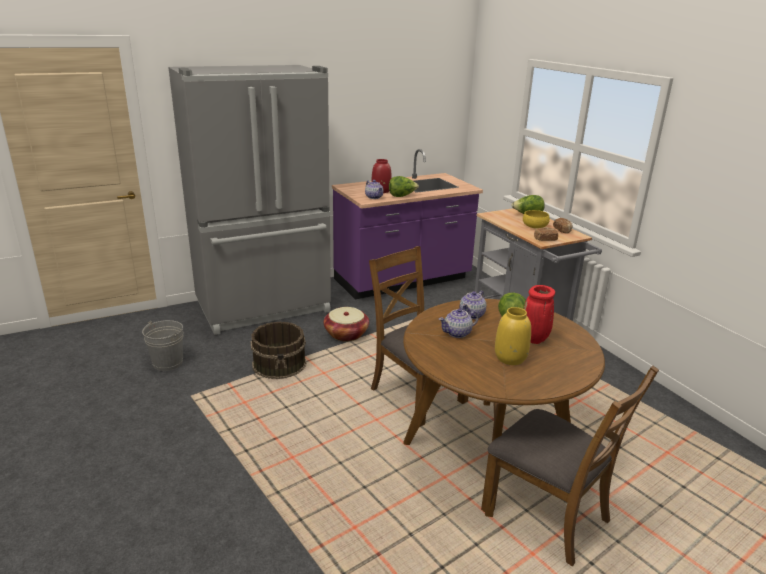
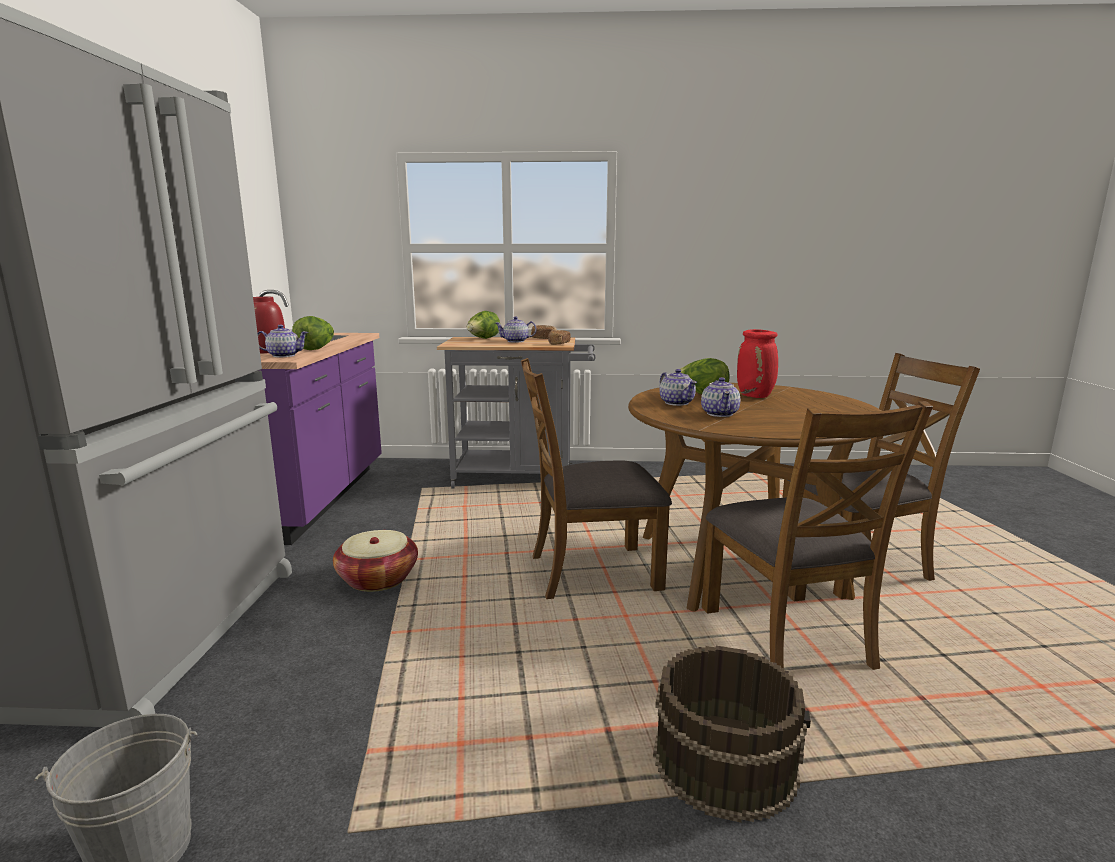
camera: 60 degrees left, 10 degrees down
(280, 364) = (380, 666): brown bucket -> brown bucket (724, 761)
(406, 488) = (787, 637): none -> brown chair
(510, 358) = (793, 408): yellow vase -> none
(535, 226) = (516, 341): yellow bowl -> teapot

